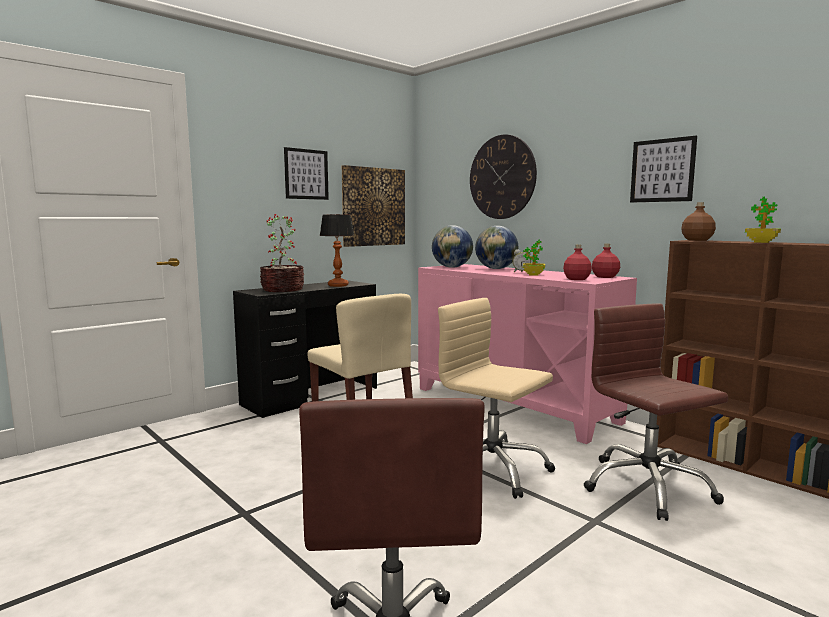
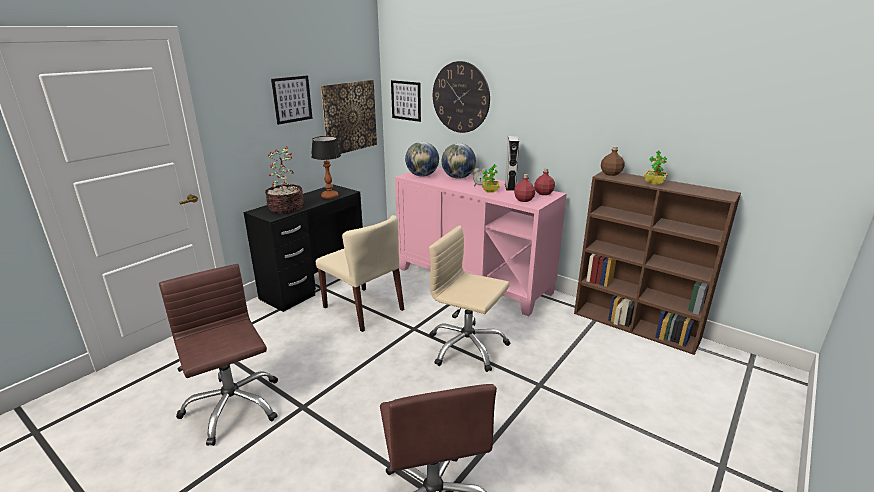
camera: 10 degrees left, 15 degrees up
(561, 273) = (510, 187): none -> grey speaker
(646, 486) = (570, 351): brown office chair -> brown office chair (232, 407)
(662, 170) = (589, 114): picture -> picture (406, 100)

